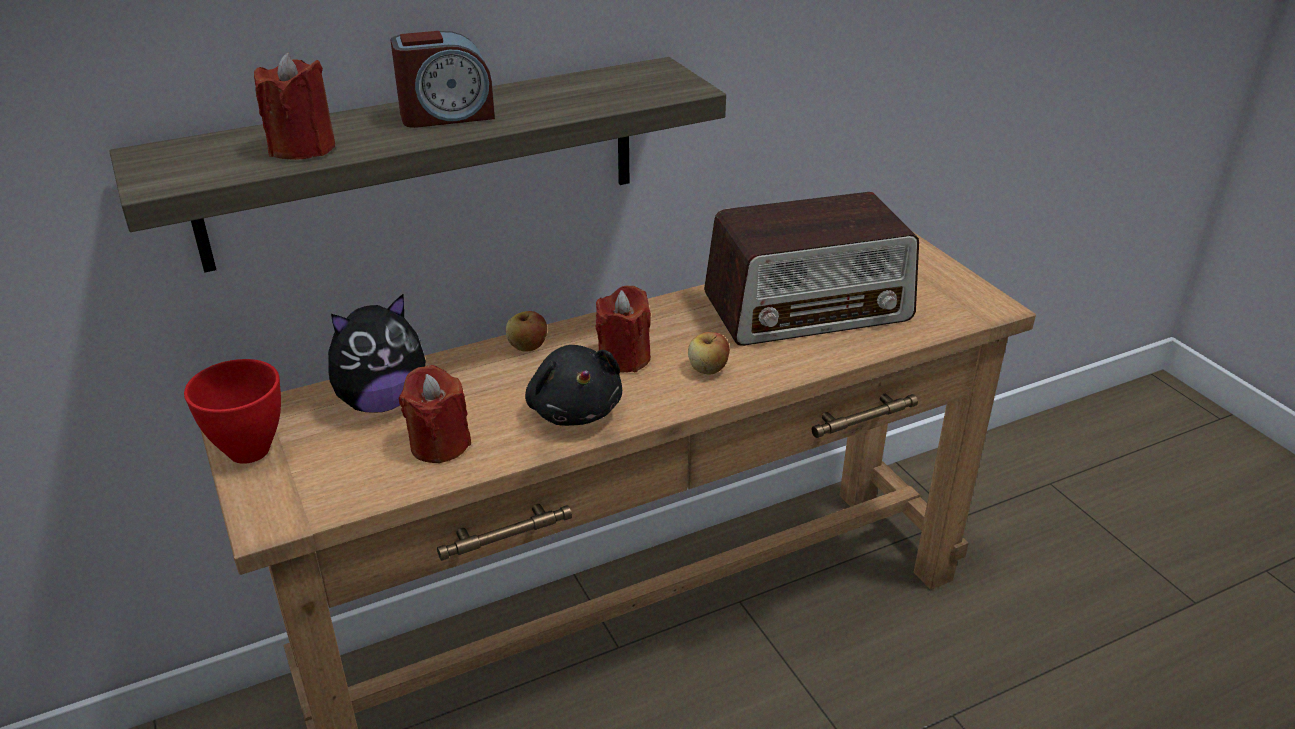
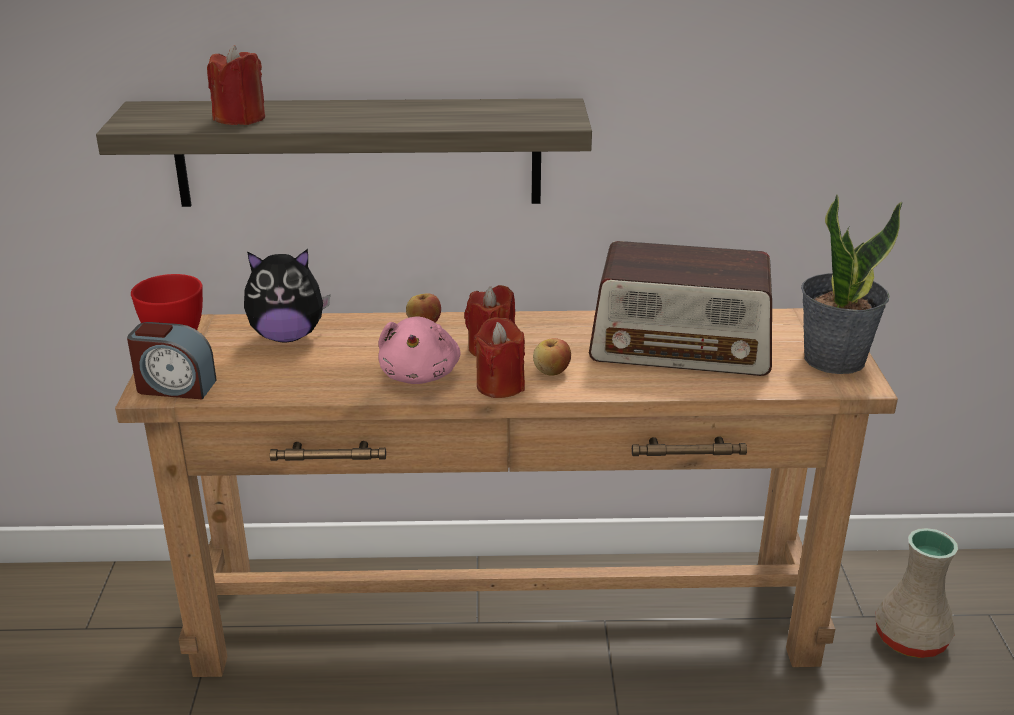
camera: 25 degrees right, 5 degrees down
(439, 444) = (303, 373): red candle -> red candle (500, 385)
(446, 115) = (361, 113): alarm clock -> alarm clock (175, 387)
(574, 410) = (420, 374): black plush toy -> pink plush toy
(951, 286) = (833, 358): none -> potted plant
(1005, 527) = (910, 638): none -> beige vase

